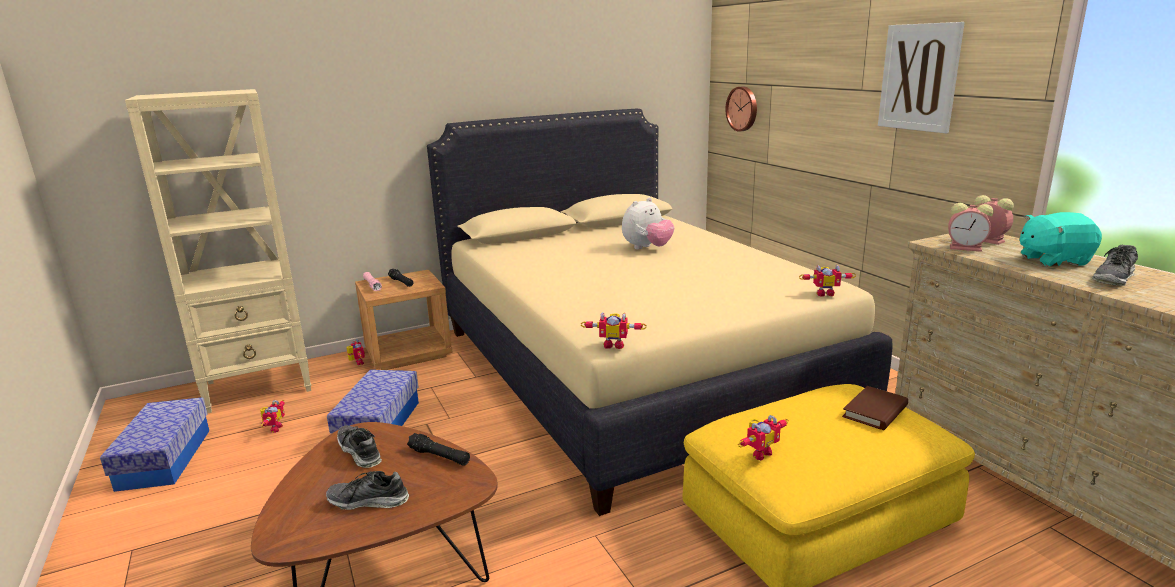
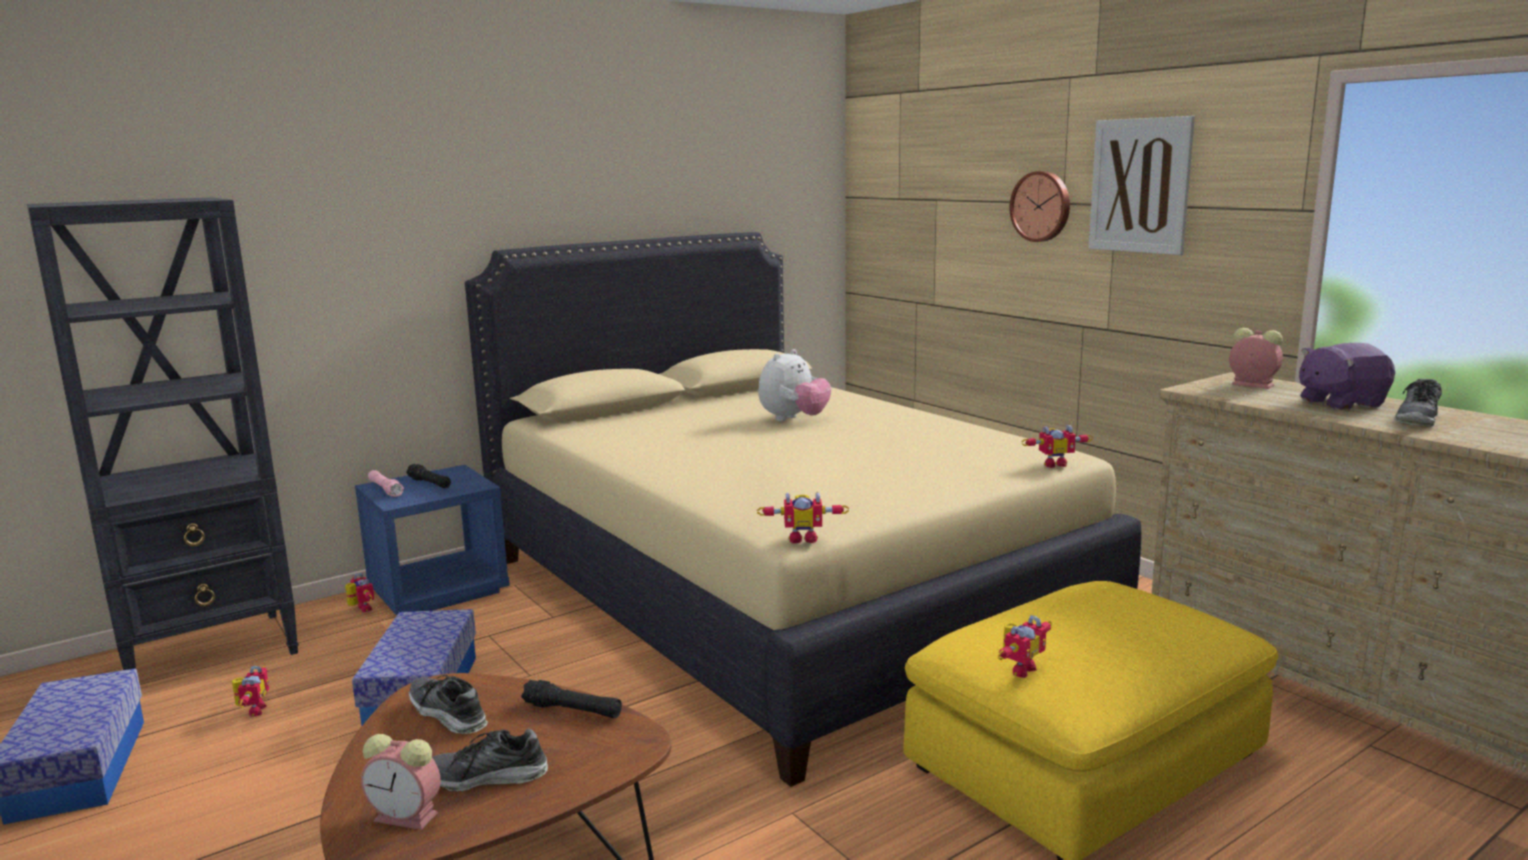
camera: 10 degrees left, 5 degrees down
(260, 386) = (211, 652): beige bookcase -> black bookcase
(408, 353) = (439, 591): brown nightstand -> blue nightstand
(743, 108) = (896, 232): wall clock -> wall clock (1041, 206)
(875, 411) = (1148, 609): brown book -> none
(967, 248) = (1233, 394): alarm clock -> alarm clock (408, 817)
(1053, 260) = (1340, 403): turquoise plush toy -> purple plush toy

